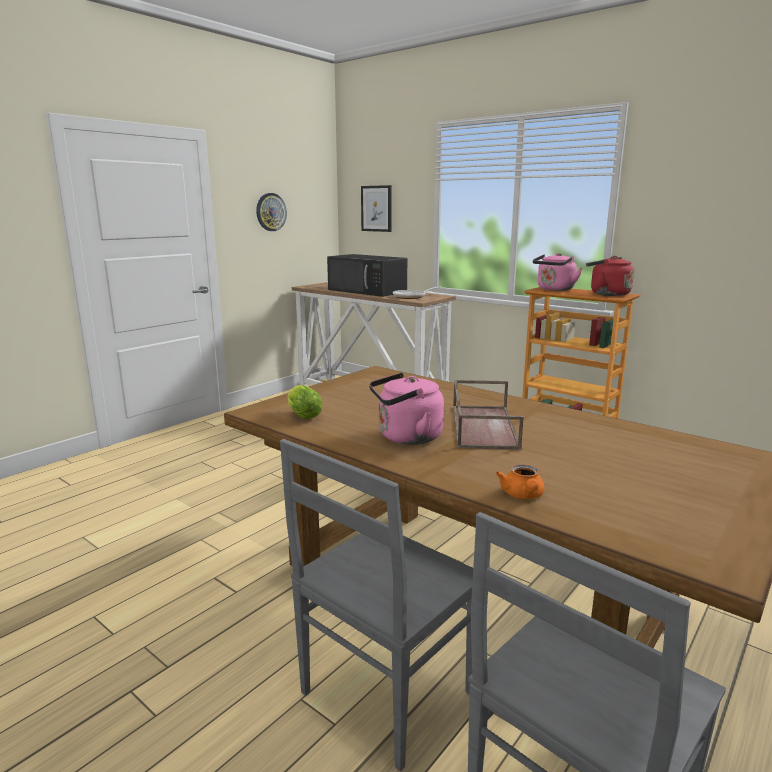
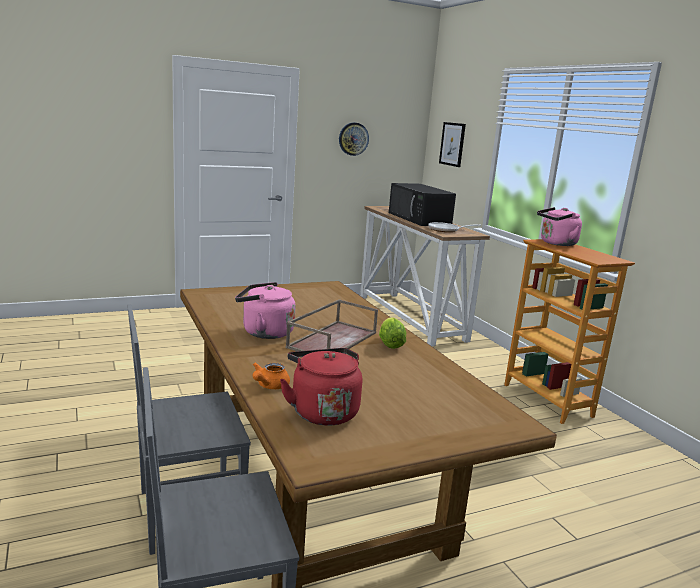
camera: 25 degrees right, 0 degrees up
(302, 415) = (224, 302): lettuce -> lettuce (390, 343)
(607, 294) = (597, 256): red kettle -> red kettle (322, 411)

